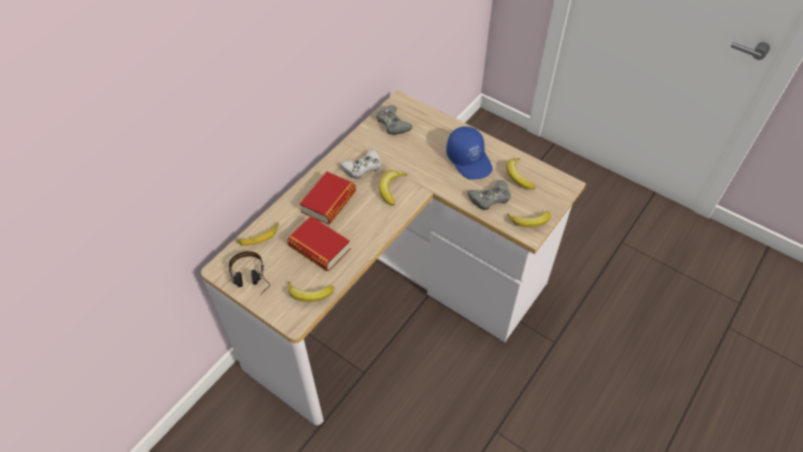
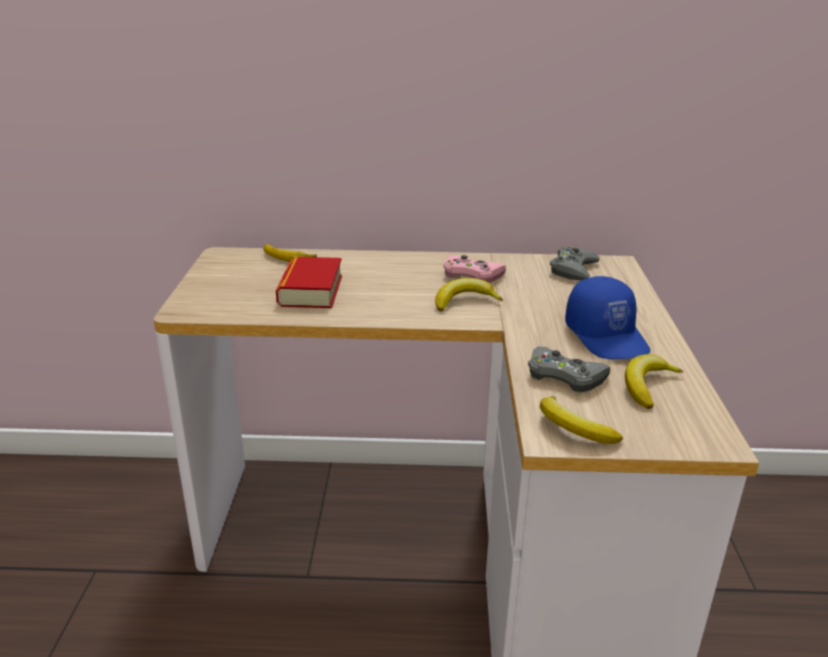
camera: 55 degrees right, 25 degrees down
(250, 281) = (220, 272): headphones -> none
(310, 294) = (231, 307): banana -> none
(328, 202) = (388, 274): book -> none
(362, 167) = (472, 275): white game controller -> pink game controller
(469, 160) = (607, 337): blue cap -> blue cap turned 45 degrees counterclockwise

